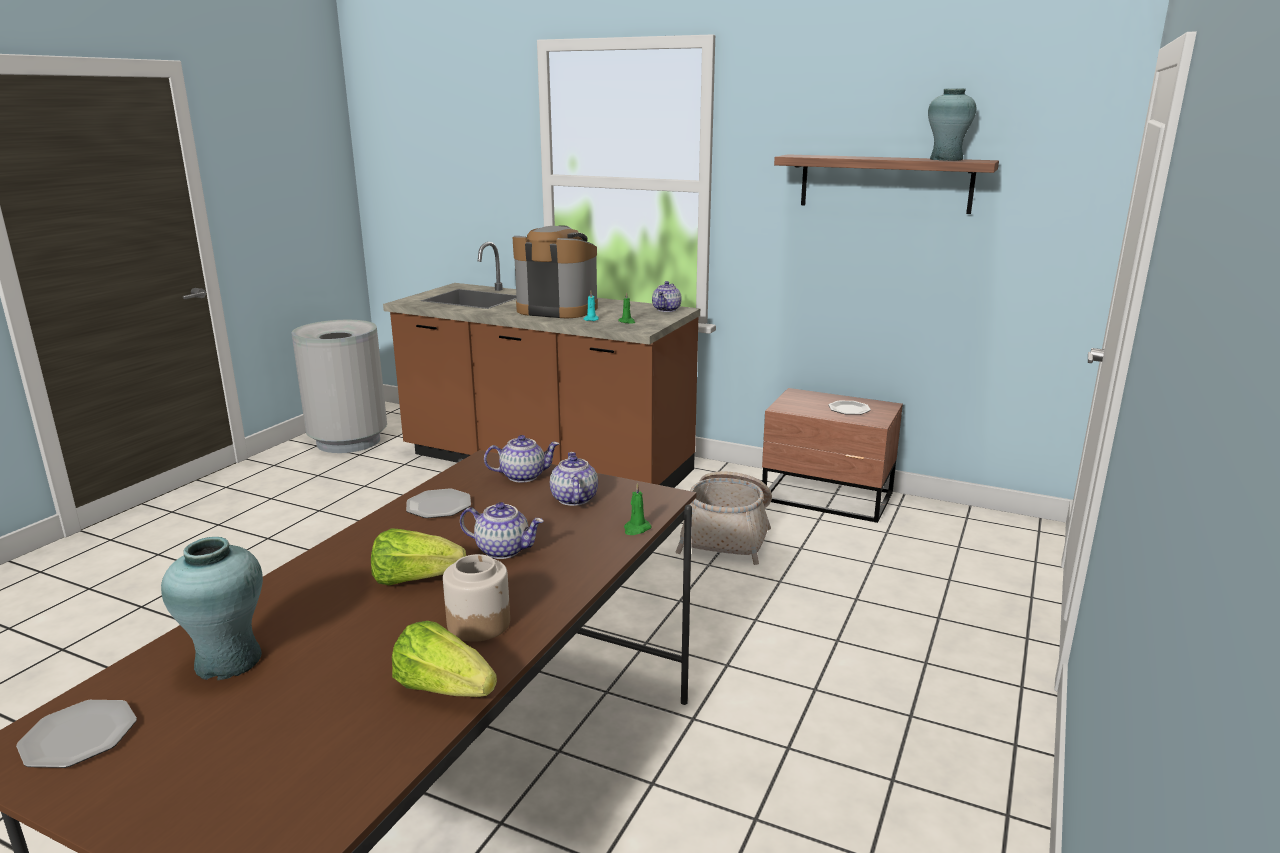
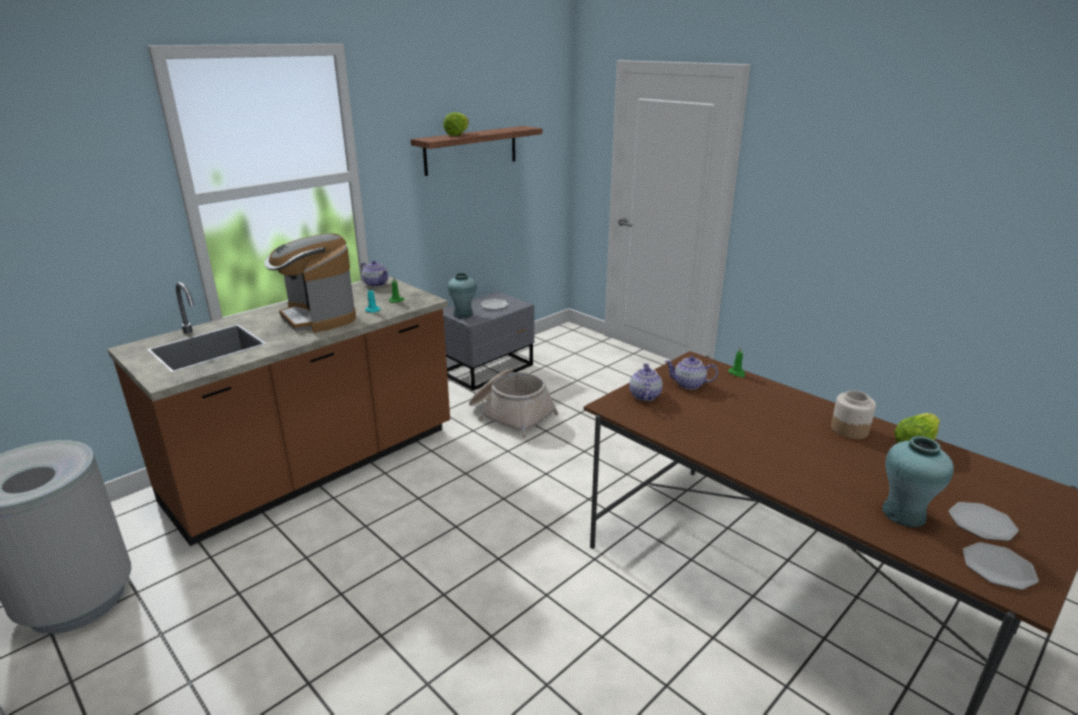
camera: 70 degrees left, 5 degrees up
(415, 579) = (796, 445): lettuce -> lettuce (457, 134)
(438, 506) = (686, 429): plate -> plate (981, 523)
(503, 550) = (759, 414): teapot -> none
(557, 309) = (318, 317): coffee machine -> coffee machine turned 75 degrees counterclockwise
(828, 498) = (489, 369): brown nightstand -> grey nightstand
(946, 159) = (510, 129): turquoise vase -> turquoise vase (463, 314)

